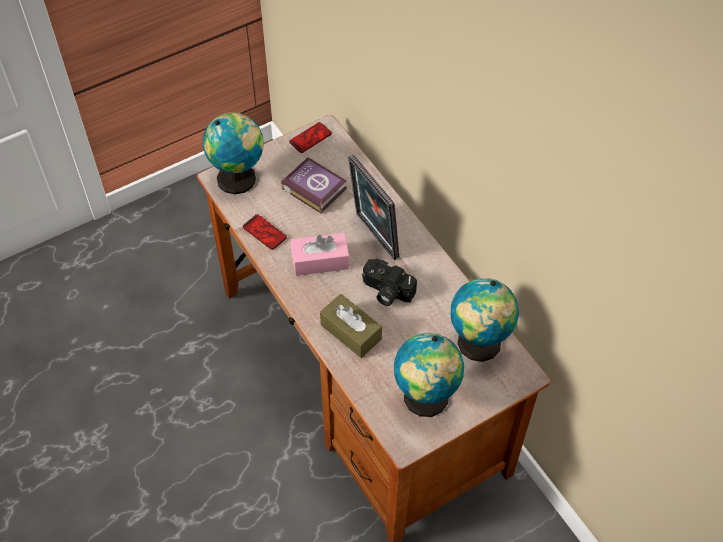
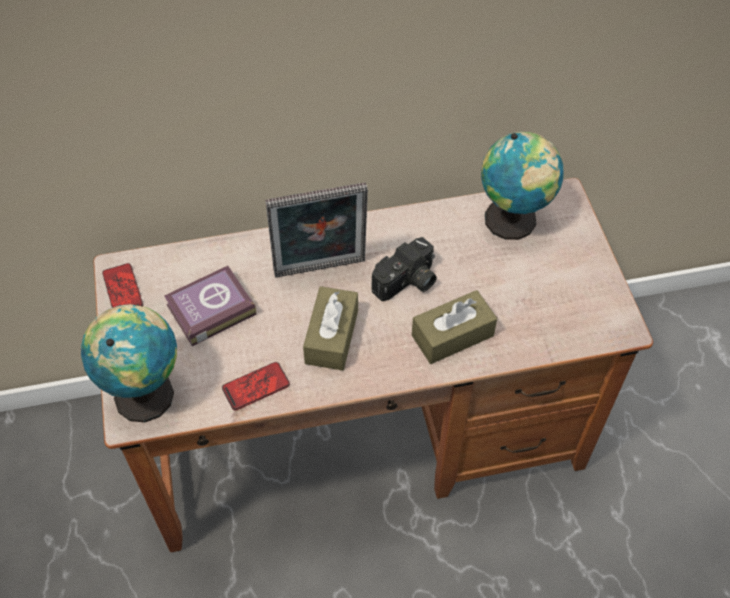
camera: 70 degrees left, 0 degrees up
(320, 261) = (332, 336): pink tissue box -> brown tissue box
(425, 400) = (570, 291): globe -> none

